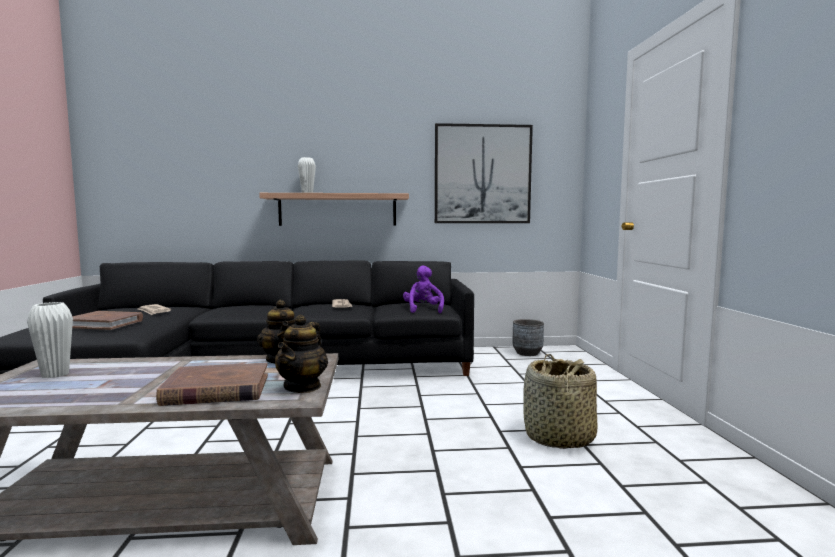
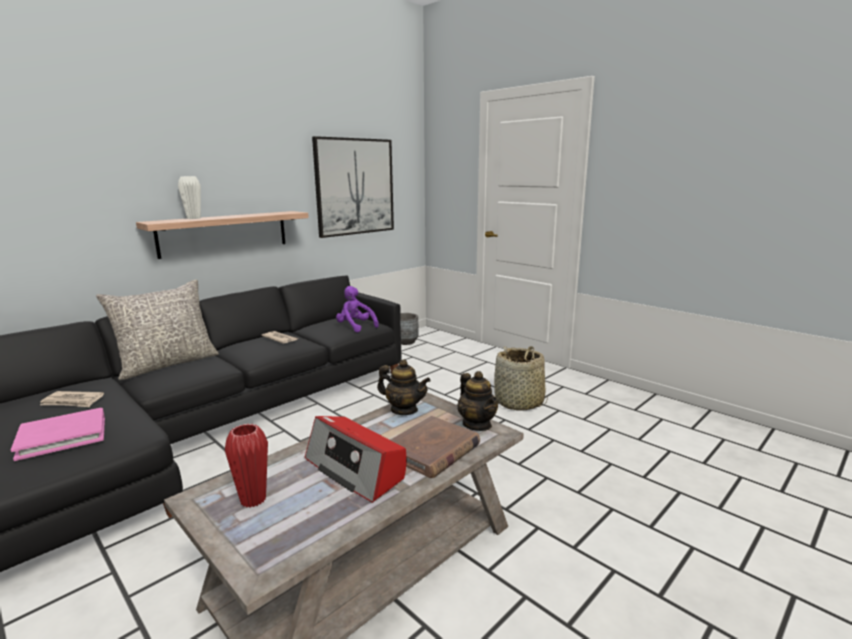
camera: 40 degrees left, 10 degrees up
(55, 374) = (253, 500): white vase -> red vase
(104, 323) = (63, 436): brown book -> pink book
(142, 381) = (356, 469): none -> radio
(244, 306) = (167, 364): none -> grey pillow

